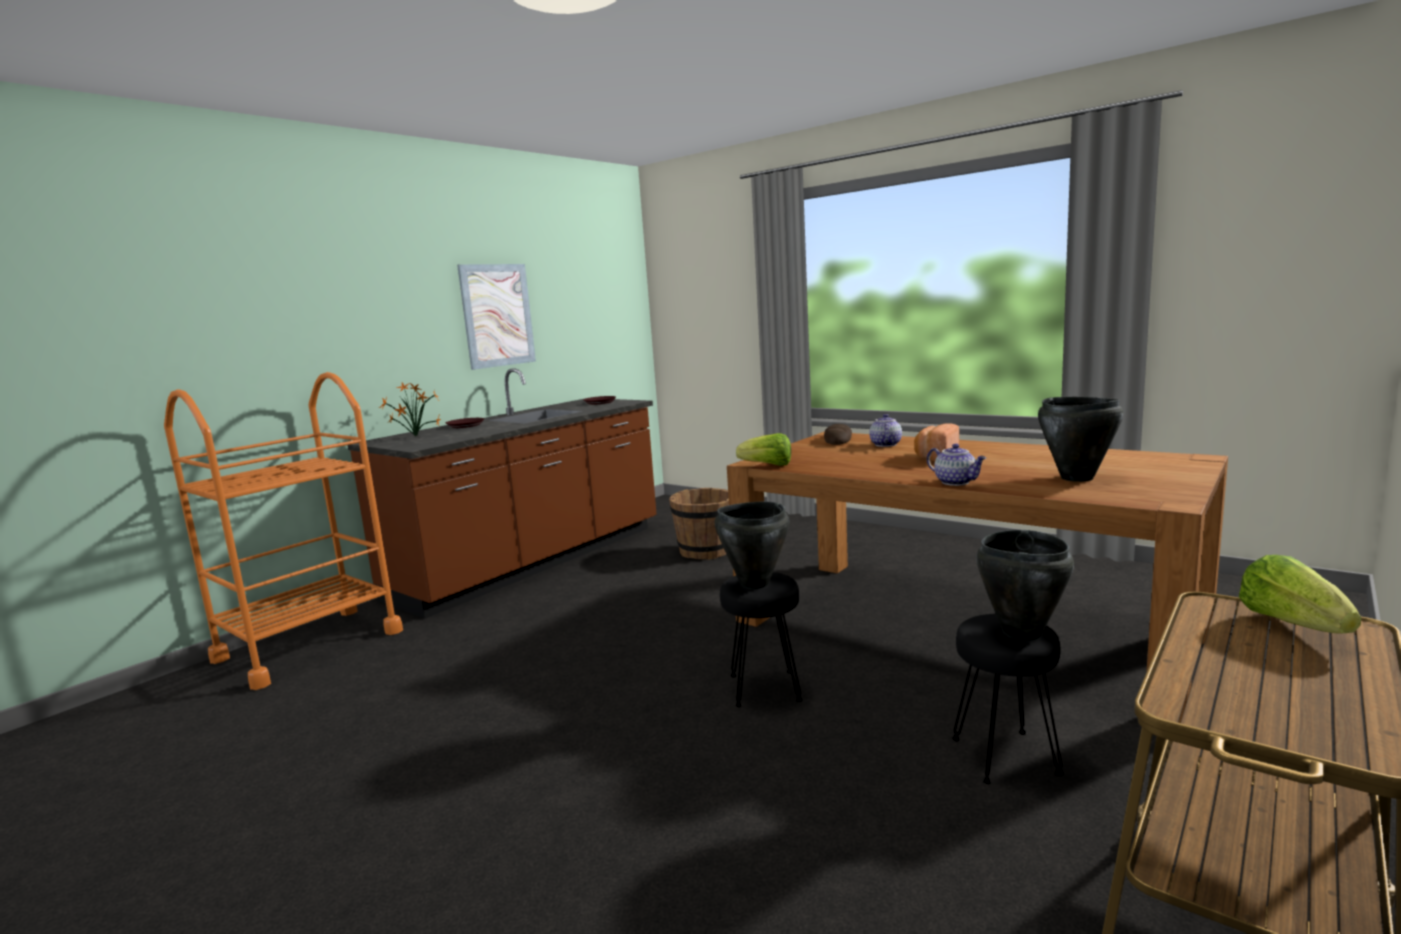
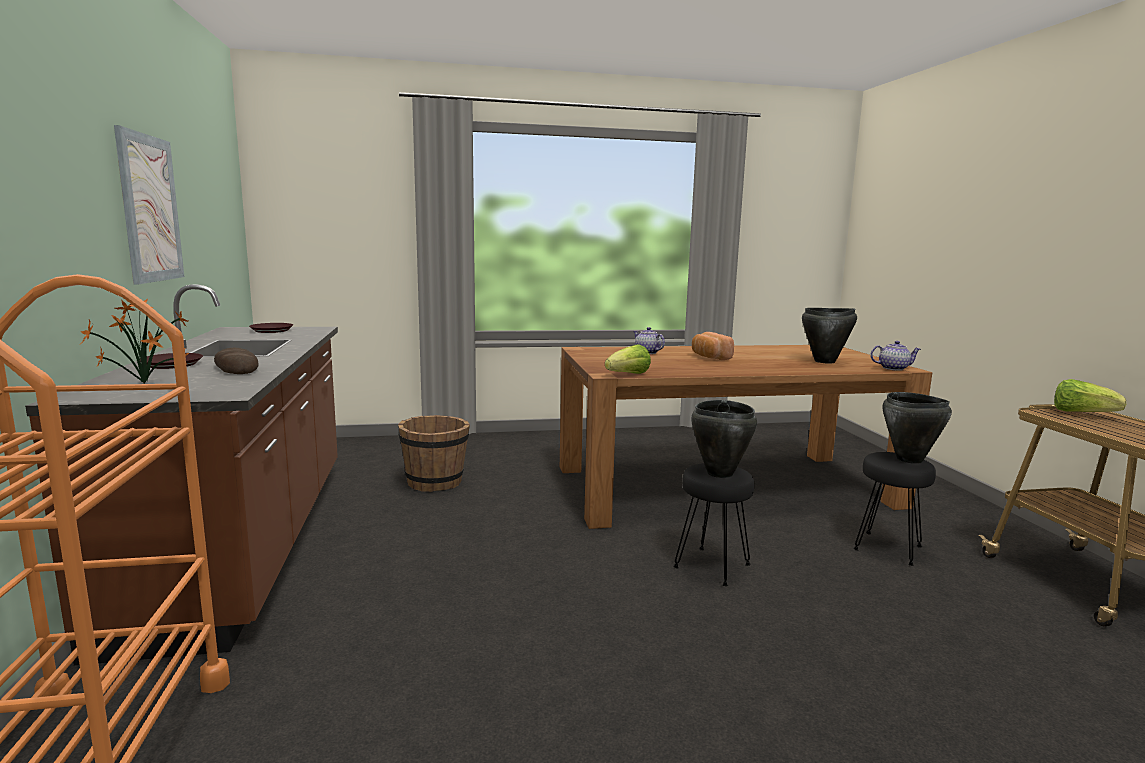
camera: 50 degrees left, 0 degrees up
(838, 439) = (599, 352): bread -> bread (236, 368)
(956, 482) = (783, 371): teapot -> teapot (893, 368)

